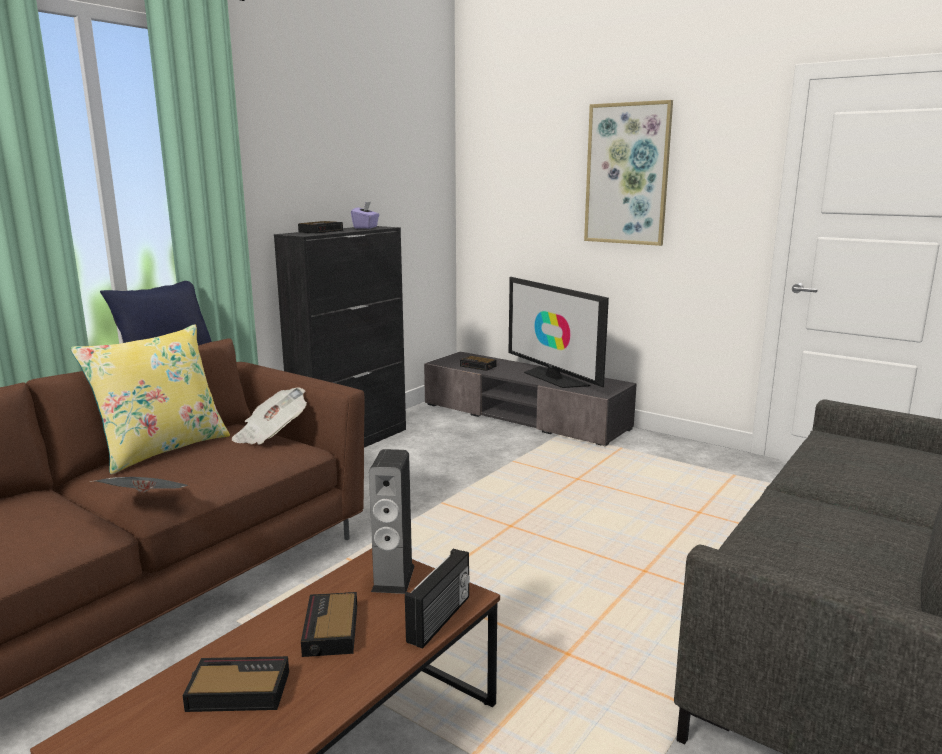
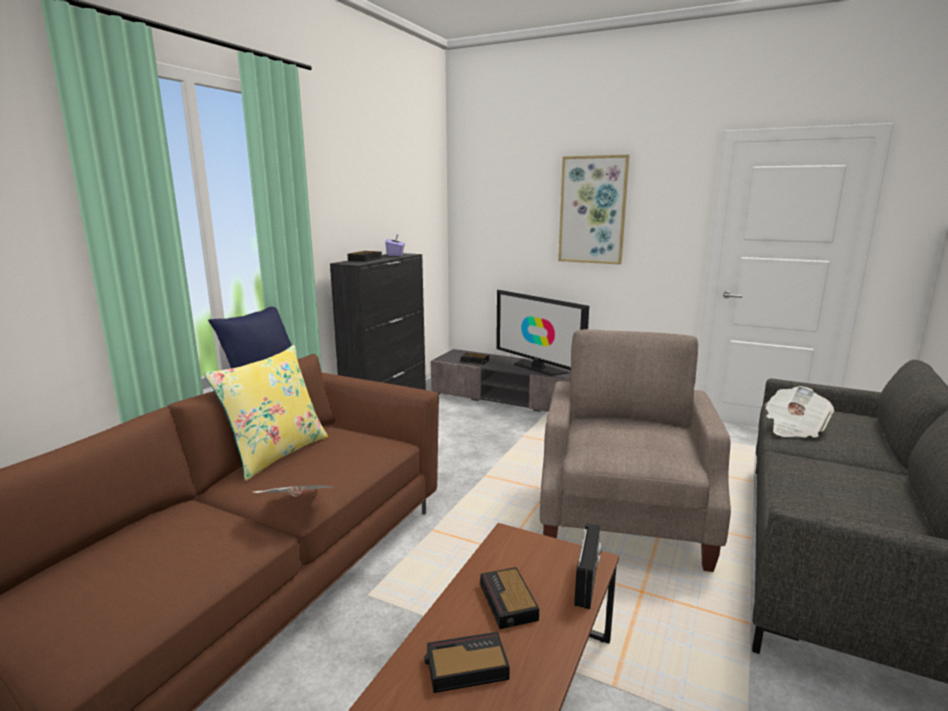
camera: 10 degrees left, 0 degrees up
(271, 435) = (362, 434): newspaper -> newspaper (794, 428)
(393, 578) = (529, 550): speaker -> none
(591, 568) = (624, 519): none -> beige armchair

